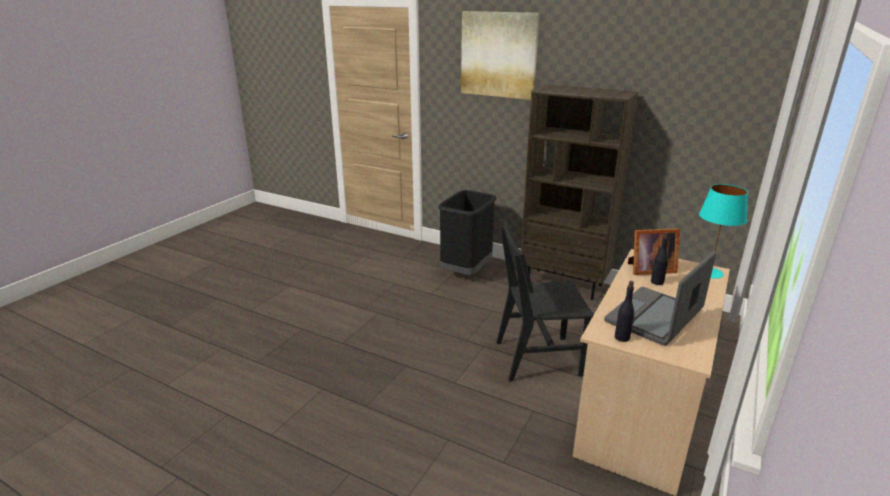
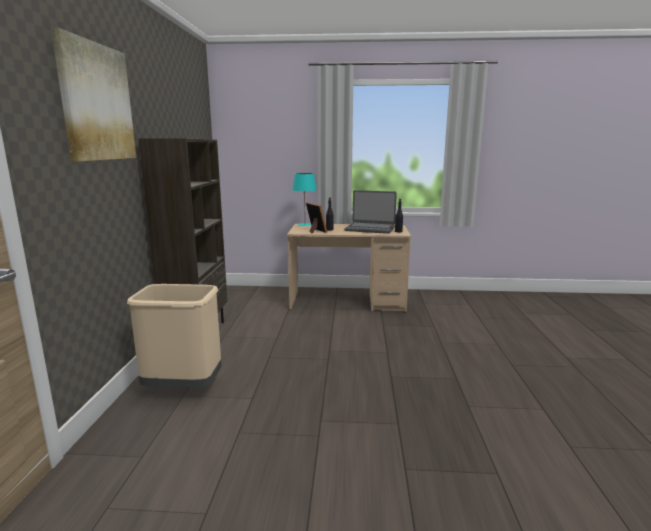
camera: 115 degrees left, 10 degrees down
(466, 271) = (183, 388): black trash can -> beige trash can
(538, 358) = (326, 330): black chair -> none

